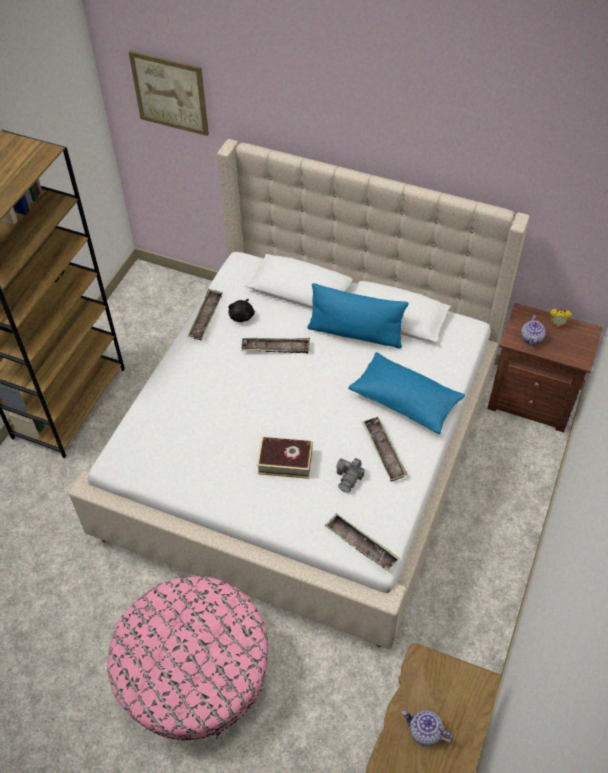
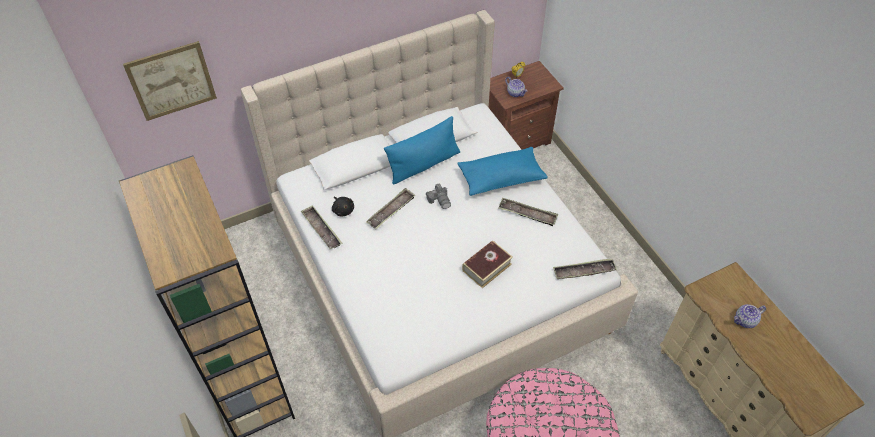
camera: 50 degrees left, 0 degrees up
(349, 478) = (530, 244): camera -> camera (439, 200)

